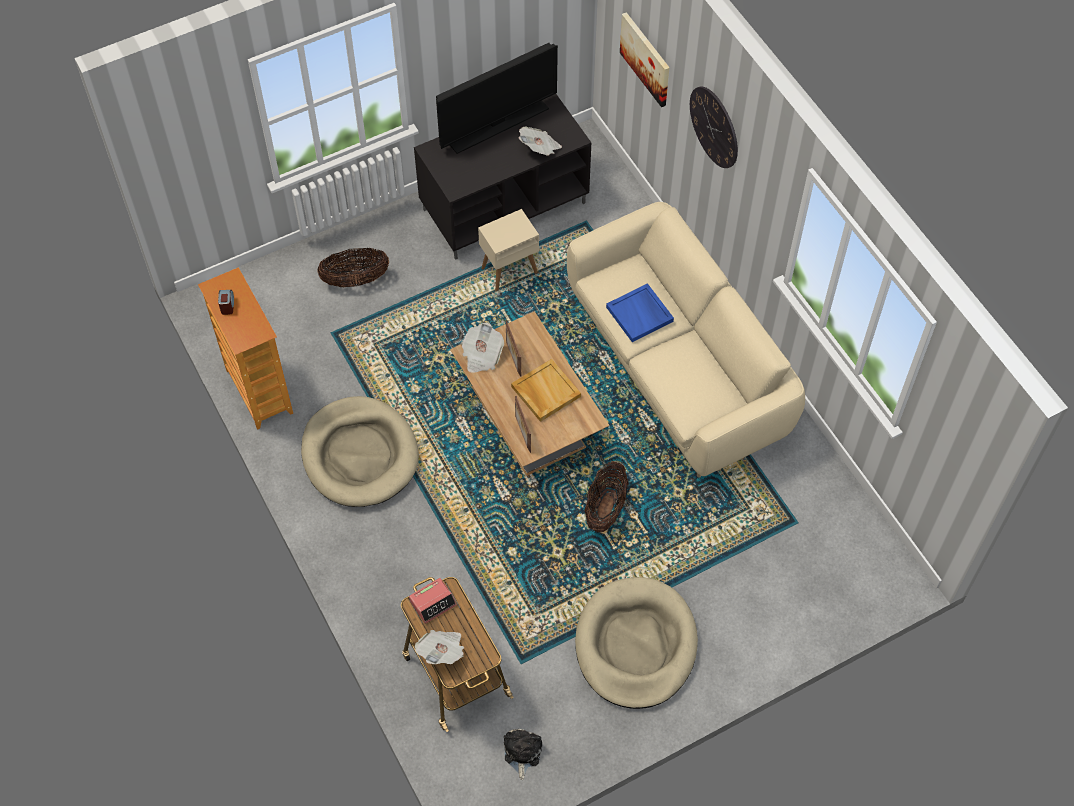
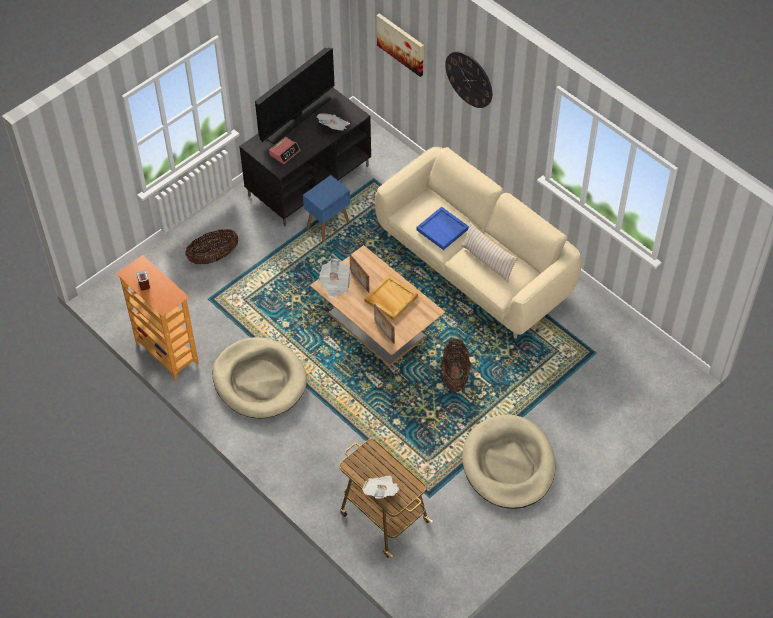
camera: 15 degrees left, 5 degrees down
(433, 603) = (363, 459): alarm clock -> alarm clock (285, 153)
(509, 271) = (327, 225): beige side table -> blue side table
(522, 752) = (451, 559): plush toy -> none
(684, 370) = (487, 261): none -> beige pillow

